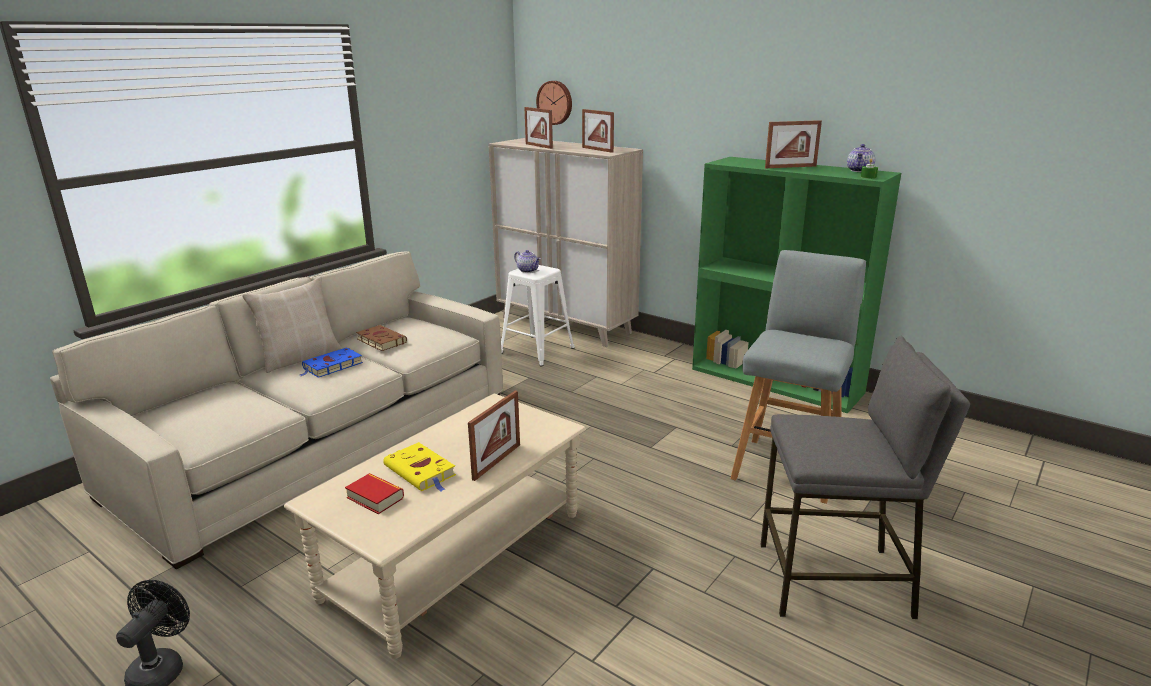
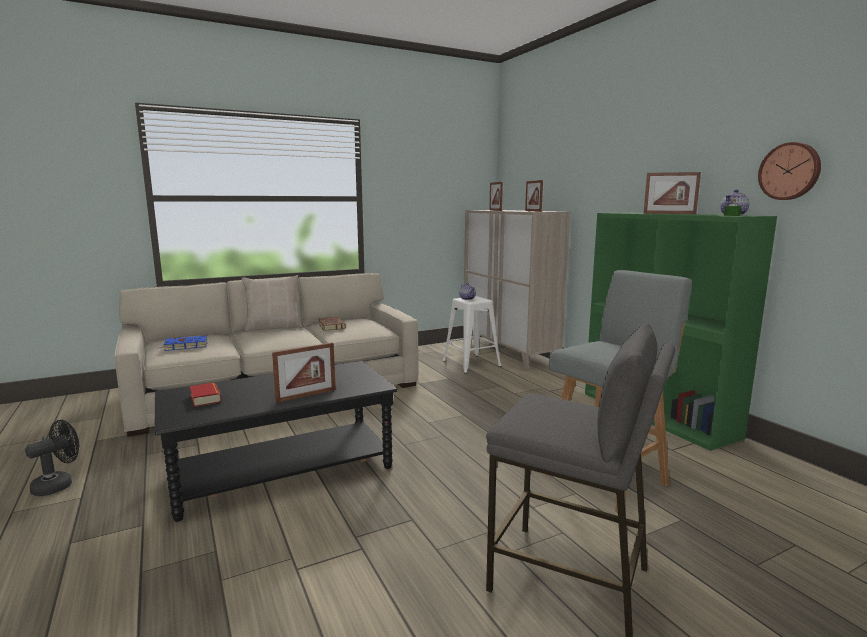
camera: 25 degrees right, 10 degrees down
(331, 366) = (284, 333): blue book -> blue book (185, 346)
(421, 471) = (252, 391): yellow book -> none
(456, 555) = (283, 471): beige coffee table -> black coffee table
(555, 102) = (518, 182): wall clock -> wall clock (790, 171)

